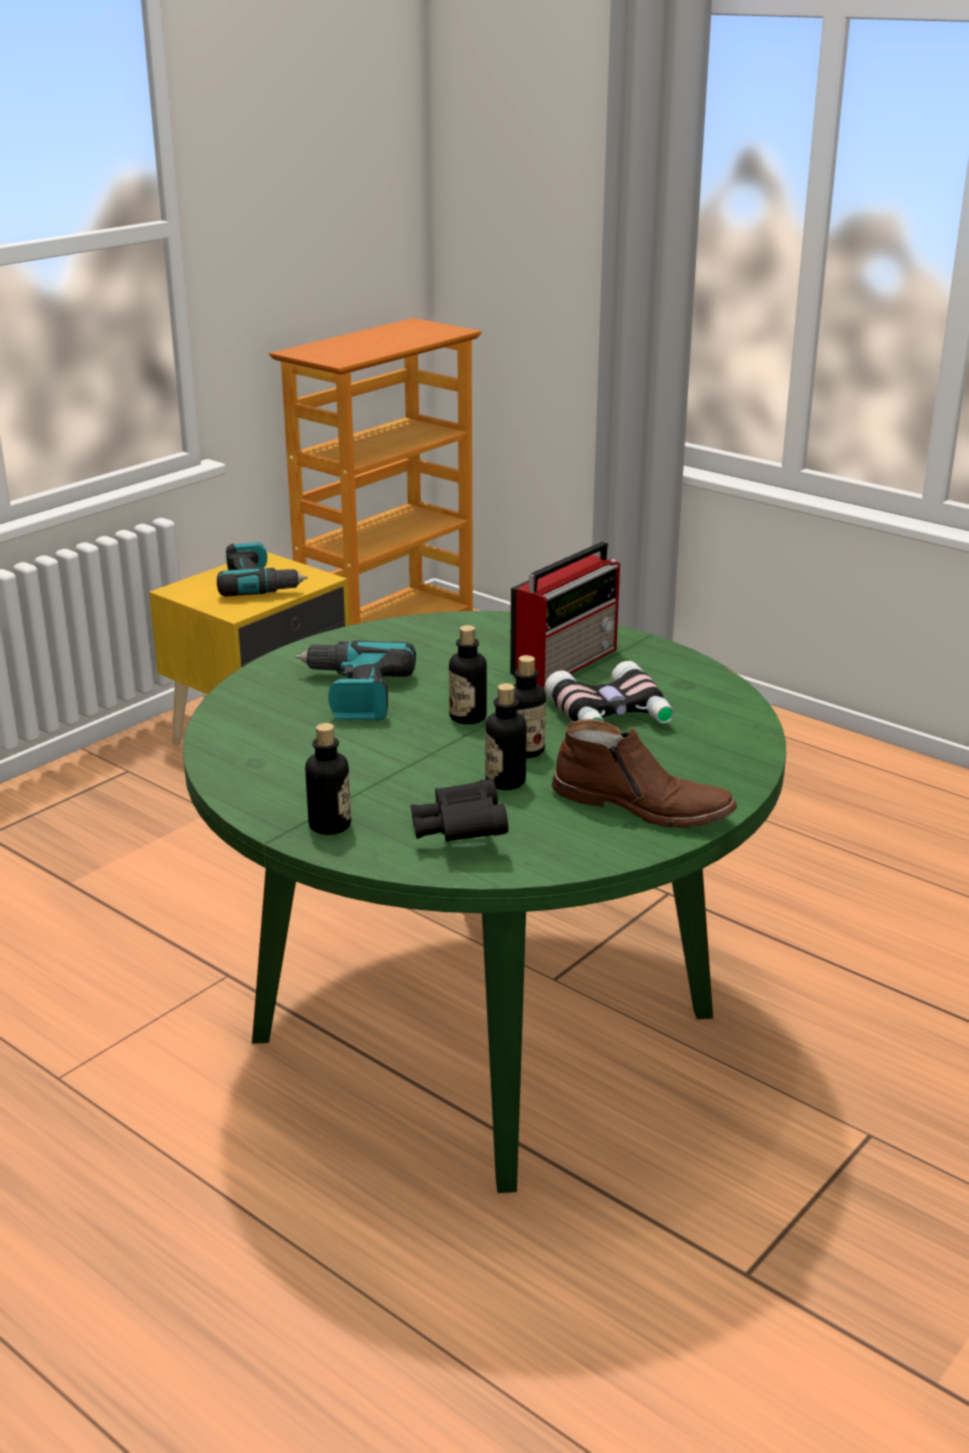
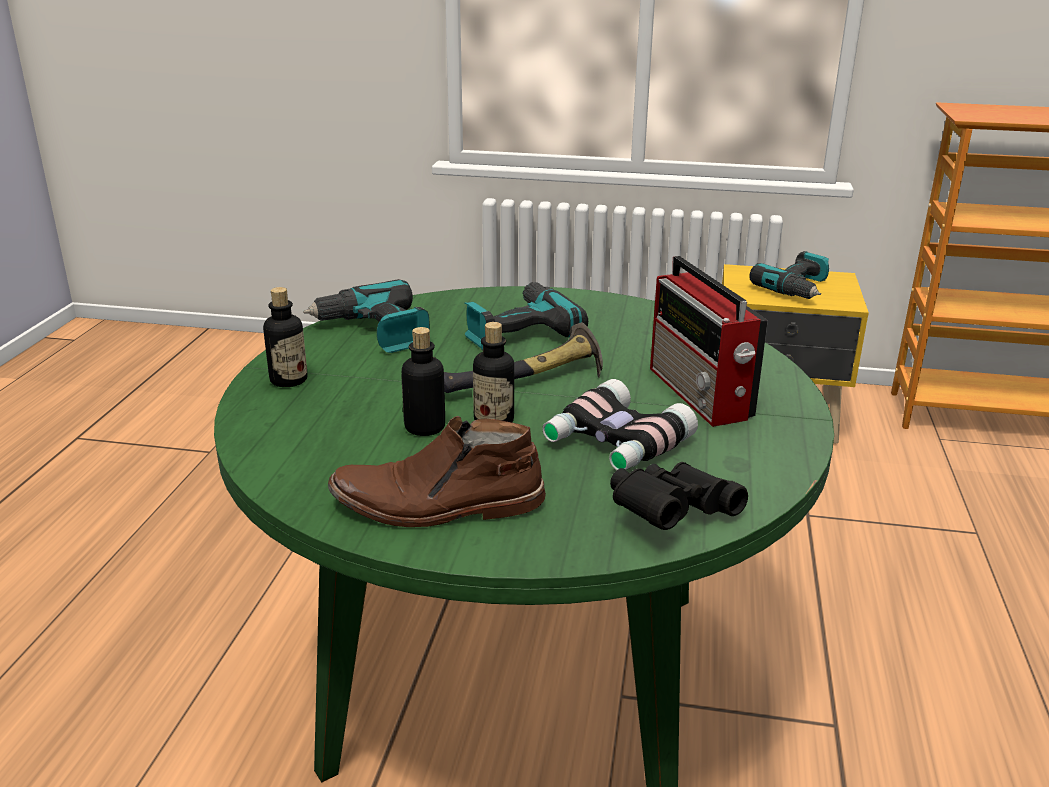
camera: 60 degrees right, 0 degrees up
(267, 760) = (375, 332): none -> power drill
(460, 833) = (313, 432): black binoculars -> black binoculars (669, 515)
(468, 717) = (530, 381): bottle -> hammer
(567, 662) = (700, 394): radio -> radio turned 60 degrees clockwise
(643, 805) = (438, 505): brown boot -> brown boot turned 90 degrees clockwise

